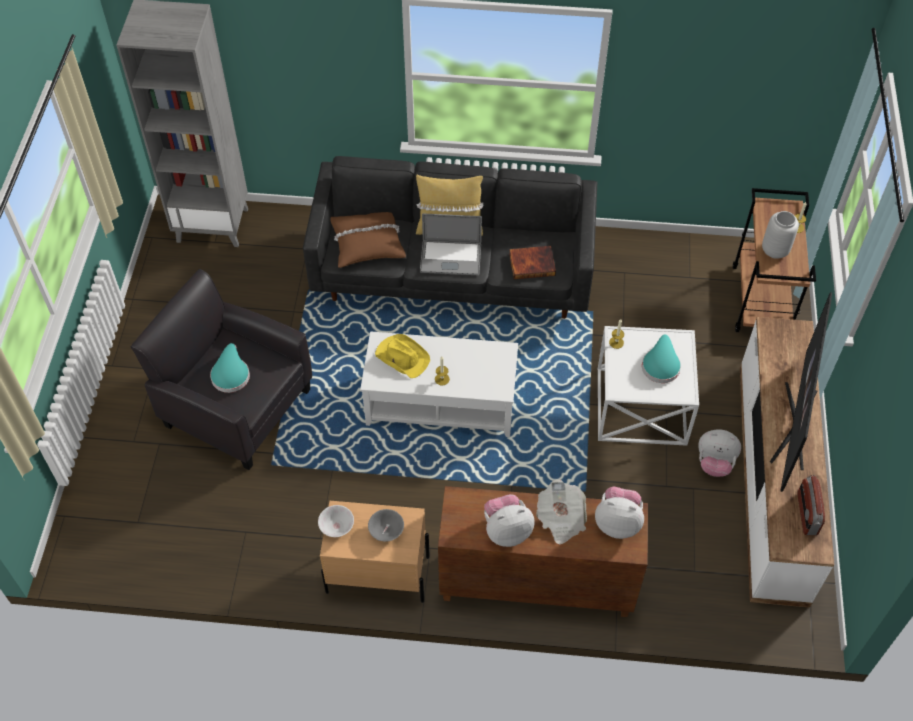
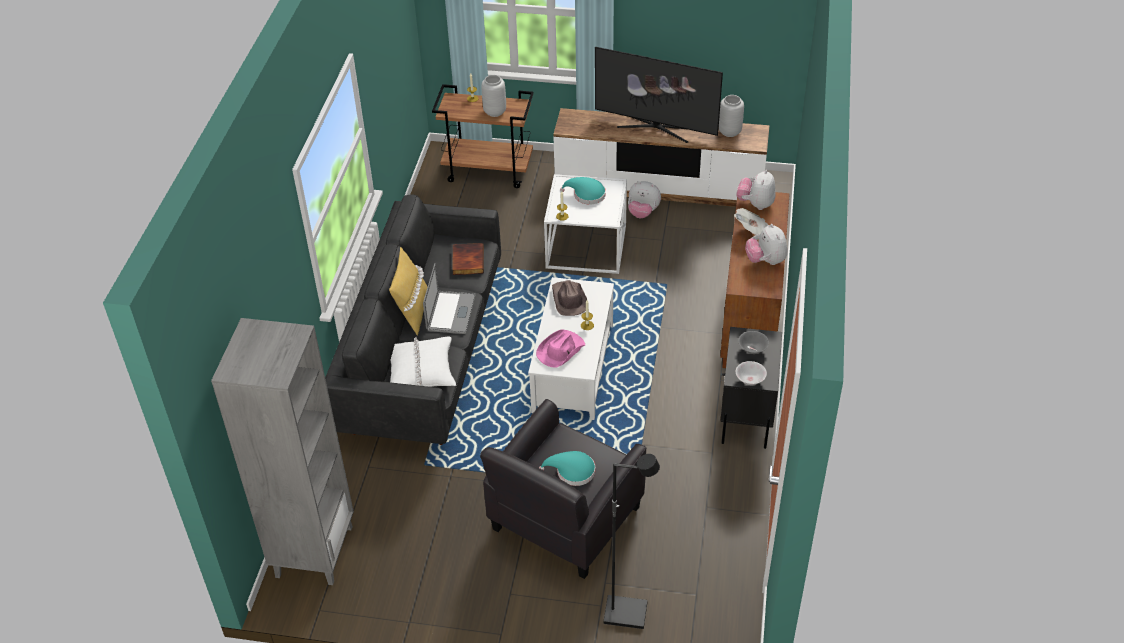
camera: 85 degrees left, 10 degrees down
(123, 462) = (626, 612): none -> black floor lamp
(367, 243) = (421, 370): brown pillow -> white pillow
(377, 574) = (746, 414): beige nightstand -> black nightstand
(402, 357) = (560, 350): yellow hat -> pink hat
(481, 360) = (569, 300): none -> brown hat
(714, 463) = (643, 213): plush toy -> plush toy turned 90 degrees clockwise
(806, 514) = (730, 131): radio -> grey vase

